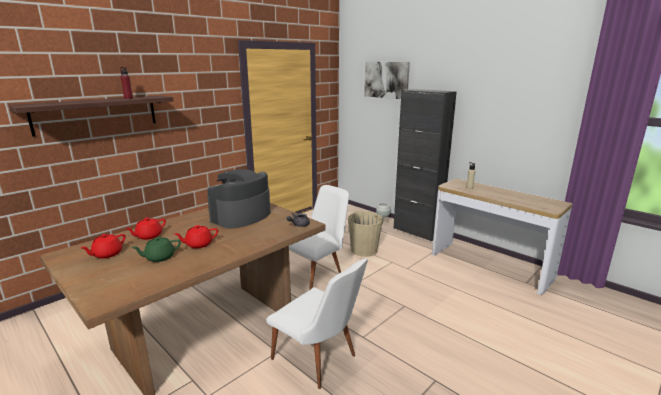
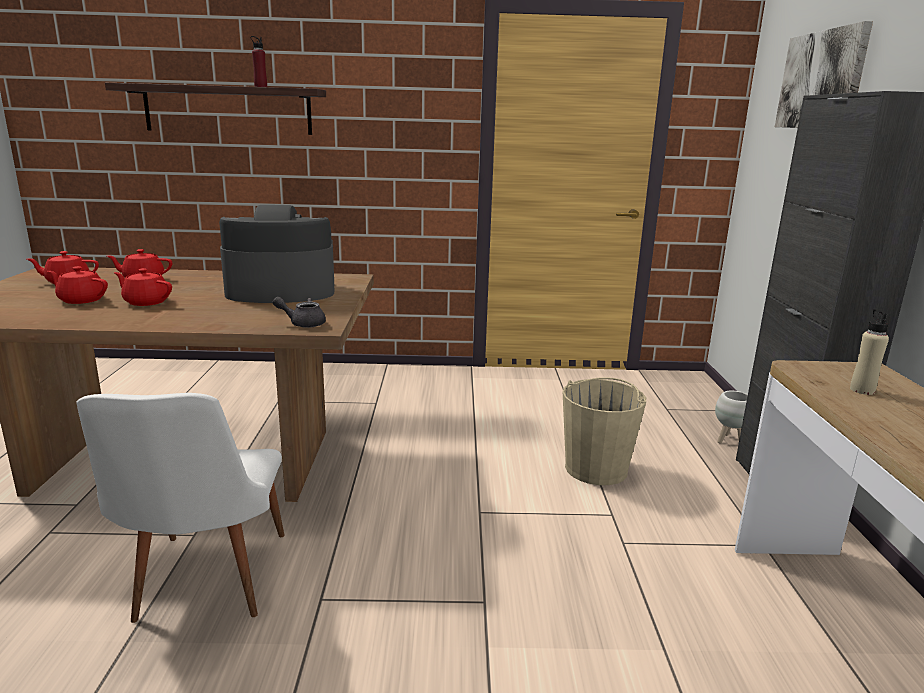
camera: 45 degrees right, 0 degrees up
(159, 257) = (81, 300): green teapot -> red teapot
(316, 275) = (440, 466): white chair -> none

